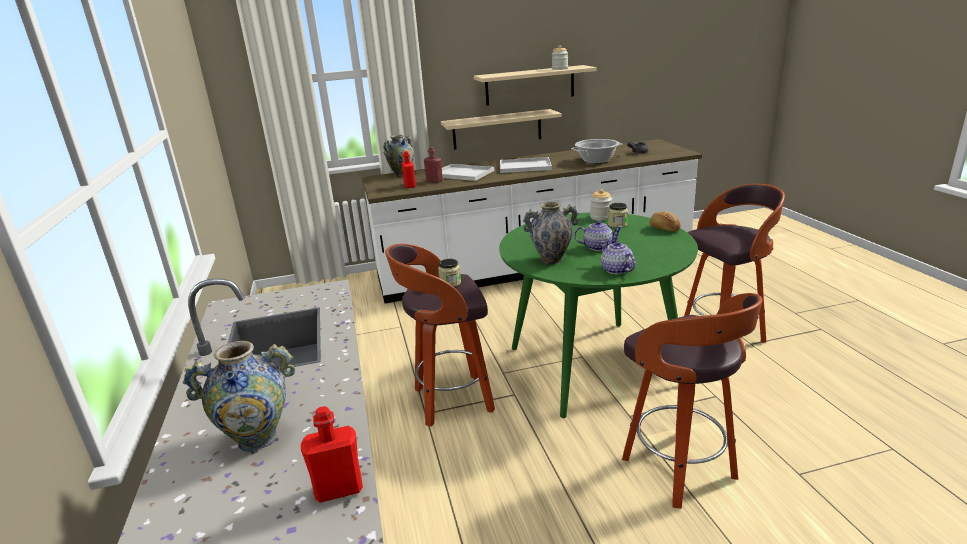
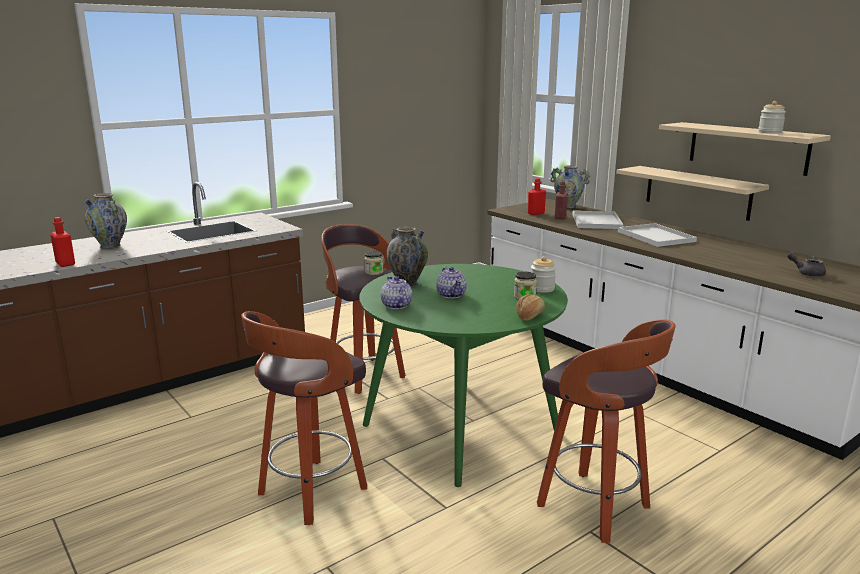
camera: 65 degrees right, 5 degrees down
(596, 161) = (728, 259): cooking pot -> none
(616, 270) = (396, 305): teapot -> teapot turned 60 degrees counterclockwise

